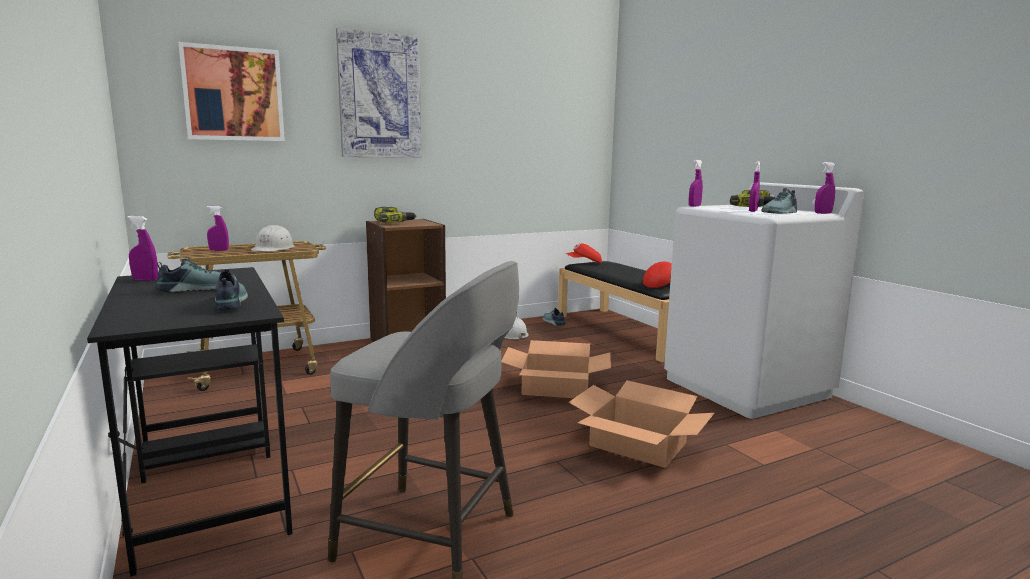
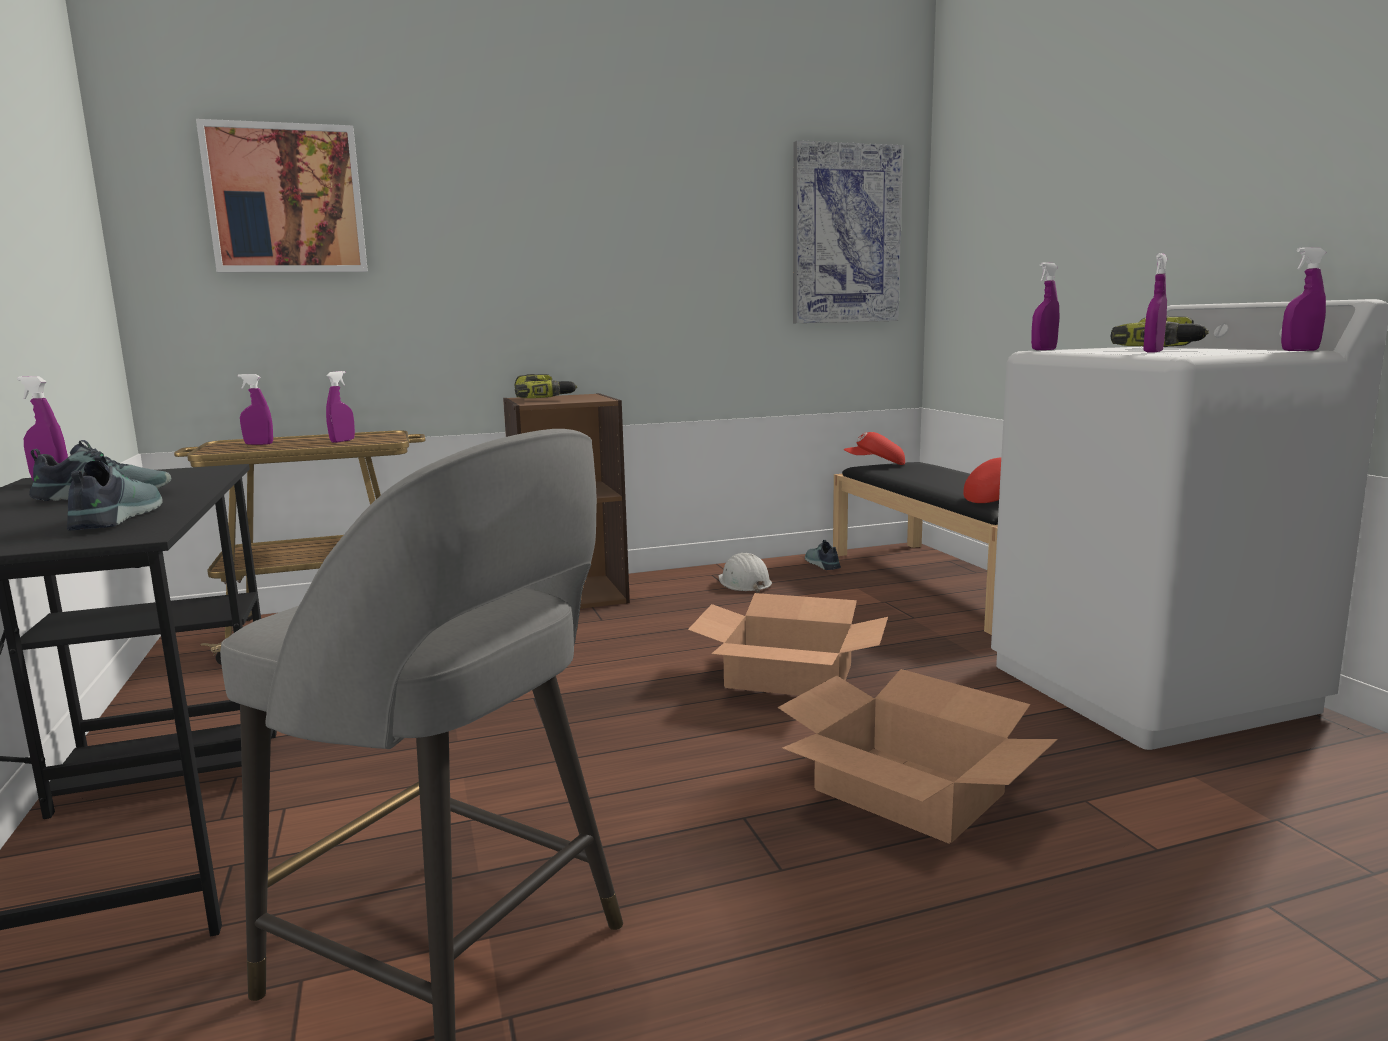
camera: 10 degrees right, 0 degrees up
(273, 248) = (342, 441): white hard hat -> purple spray bottle
(379, 96) = (521, 195): picture -> picture (845, 235)
(781, 213) = (1209, 352): shoe -> none

